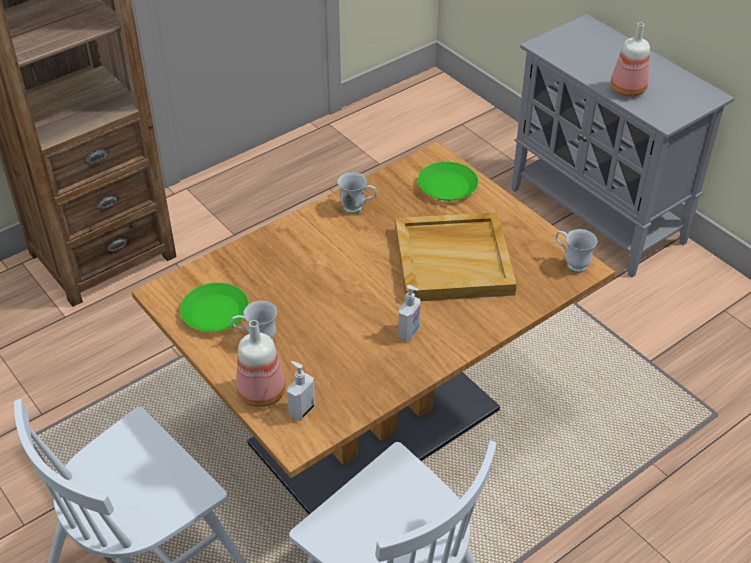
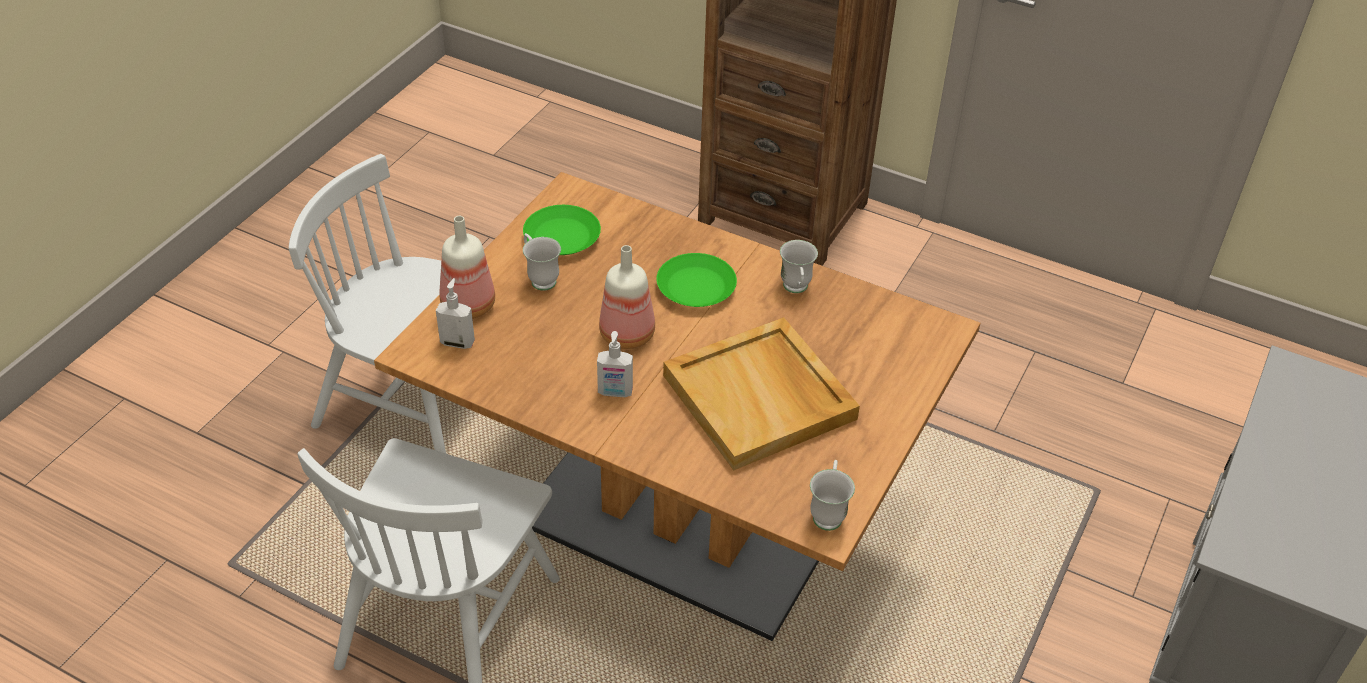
camera: 65 degrees right, 0 degrees up
(447, 186) = (895, 355): green plate -> green plate (697, 287)
(626, 89) = (1269, 489): bottle -> bottle (627, 333)

